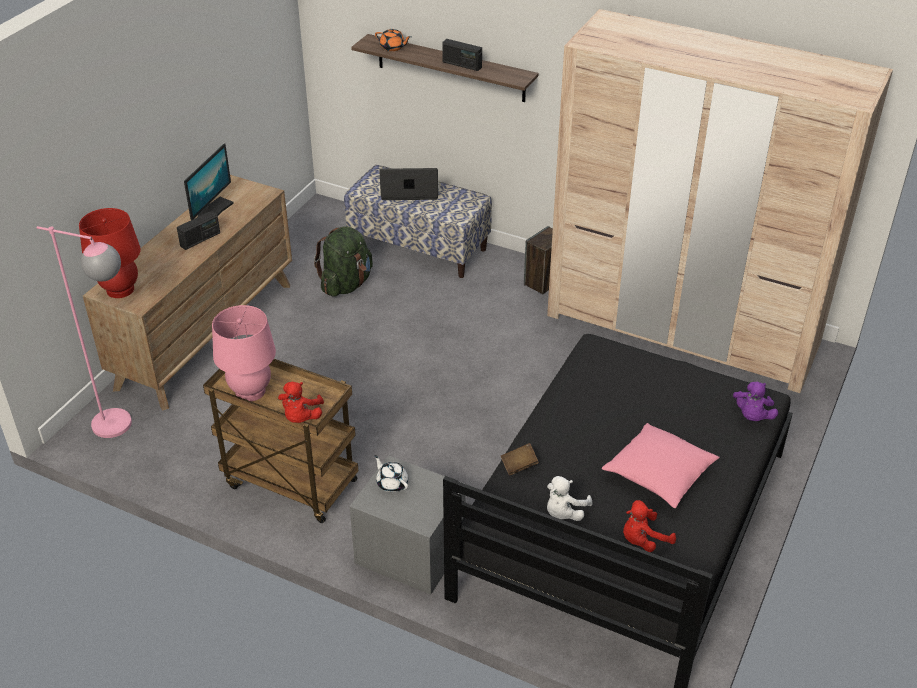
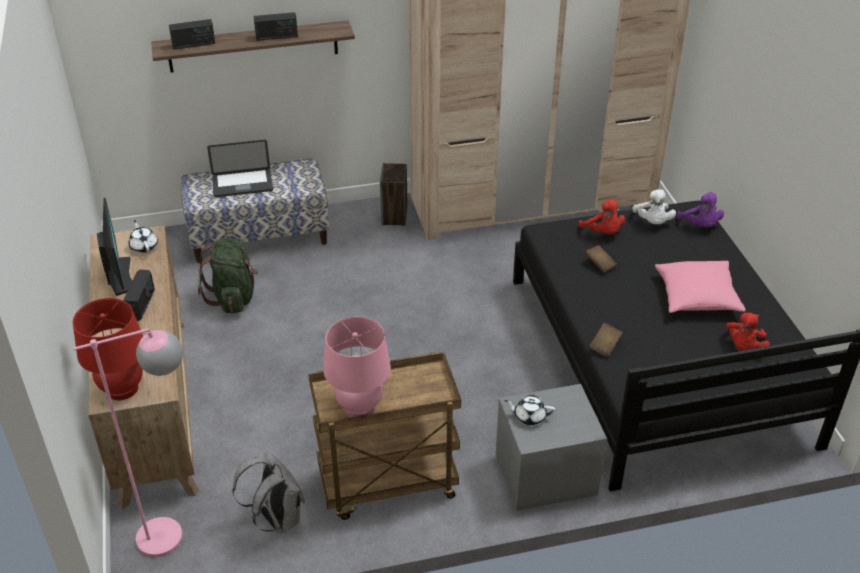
camera: 40 degrees left, 0 degrees up
(192, 458) = (276, 518): none -> grey backpack
(252, 199) = (144, 246): none -> white teapot
(301, 417) = (430, 401): red plush toy -> red plush toy (603, 232)
(393, 47) = (193, 44): orange teapot -> radio
(409, 191) = (242, 184): laptop -> laptop turned 150 degrees counterclockwise
(564, 513) = (676, 360): white plush toy -> white plush toy (652, 222)
(606, 399) = (599, 265): none -> brown book

